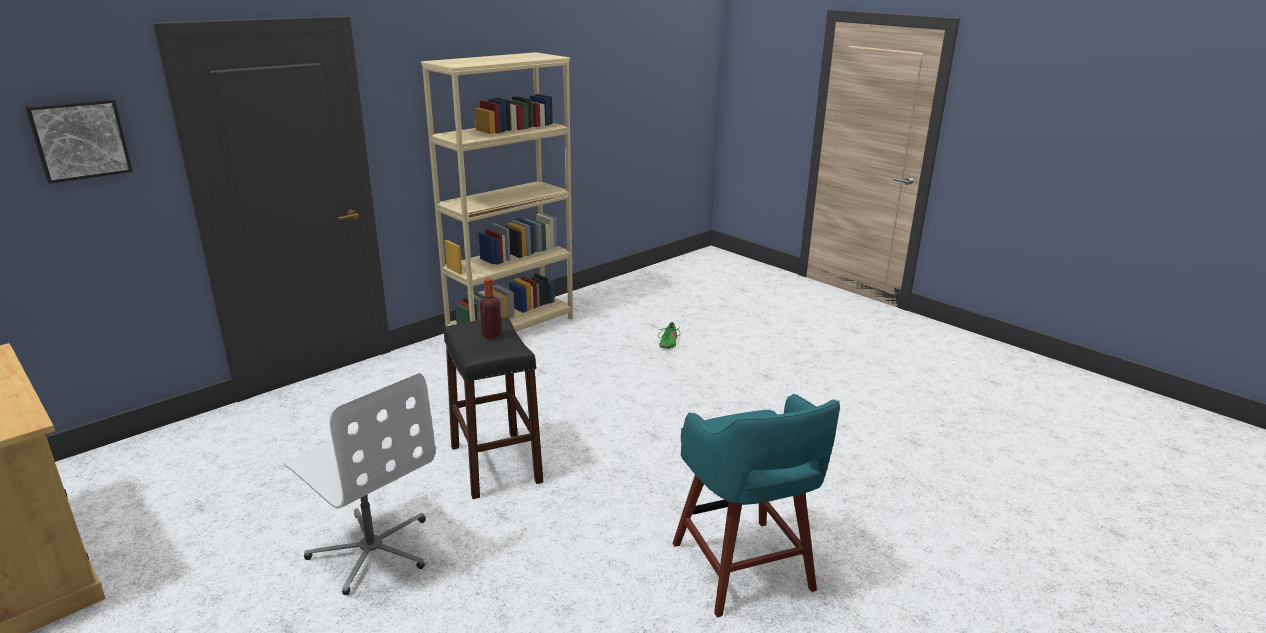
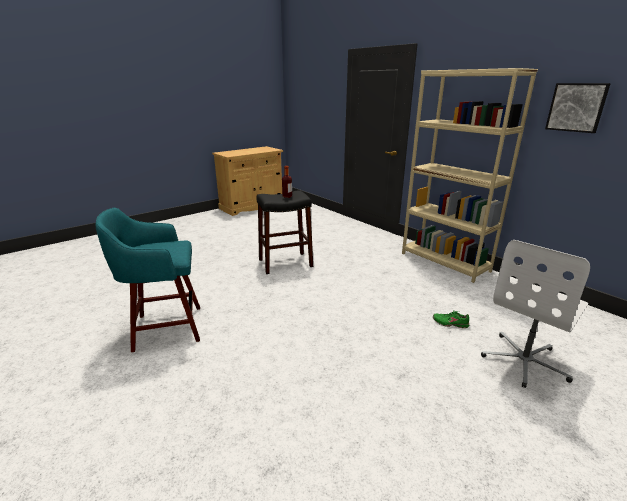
camera: 95 degrees right, 0 degrees up
(80, 139) = (325, 93): picture -> picture (576, 107)
(372, 549) = (235, 244): white office chair -> white office chair (525, 361)

